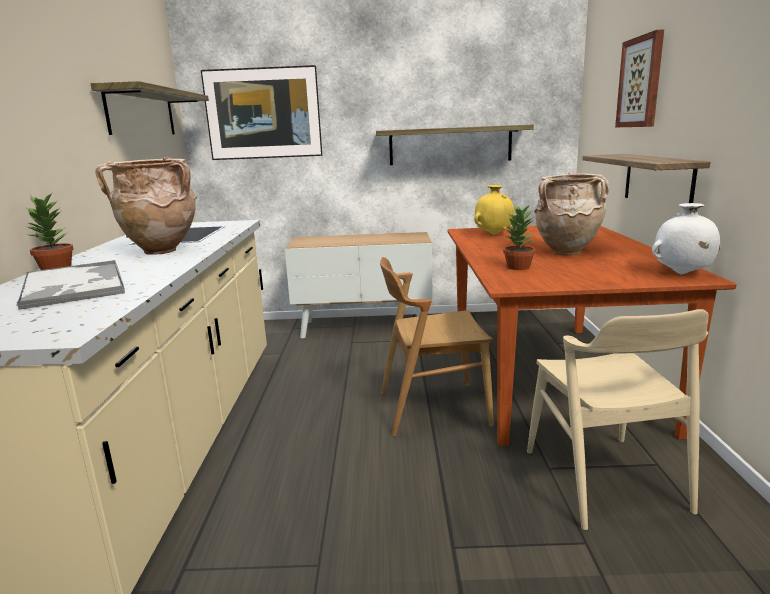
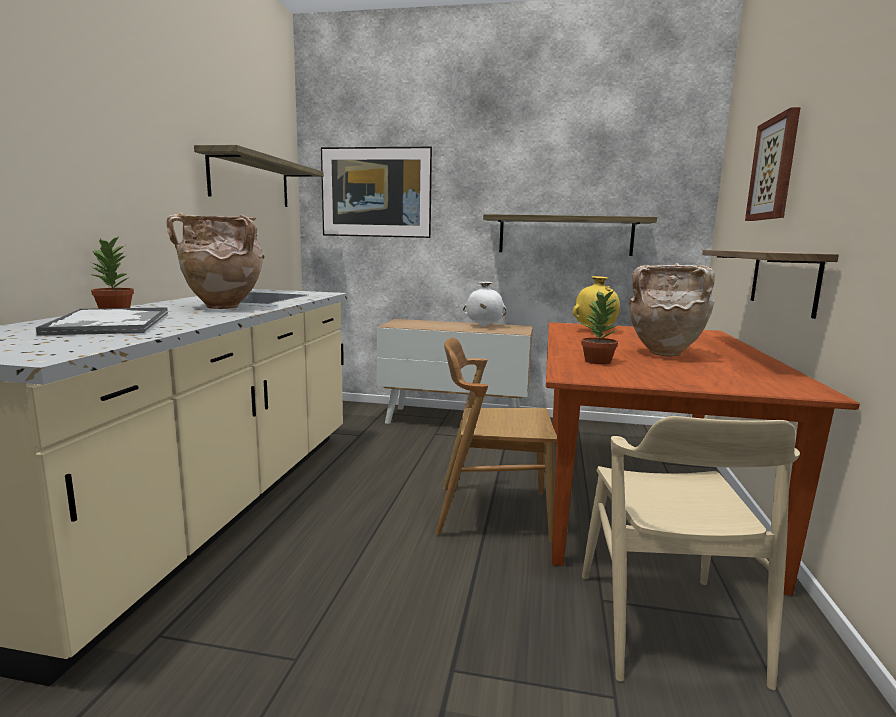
camera: 10 degrees right, 5 degrees down
(682, 274) = (792, 386): white vase -> white vase (483, 326)

